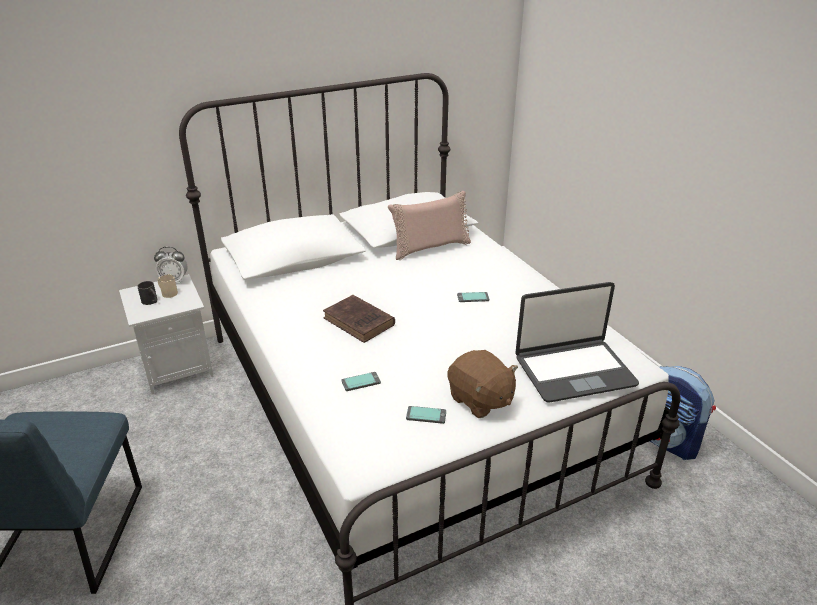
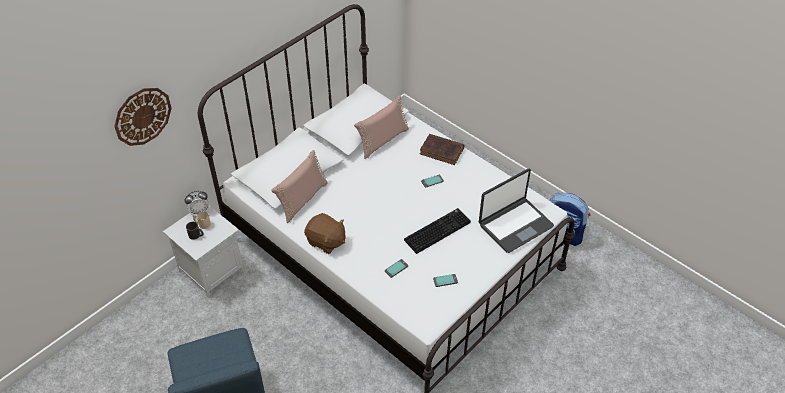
camera: 20 degrees left, 15 degrees up
(96, 104) = (142, 116): none -> wall clock
(289, 282) = (302, 200): none -> beige pillow
(360, 322) = (370, 222): brown book -> brown book (443, 151)
(449, 351) = (437, 230): none -> keyboard
(480, 400) = (470, 261): brown plush toy -> brown plush toy (326, 241)

